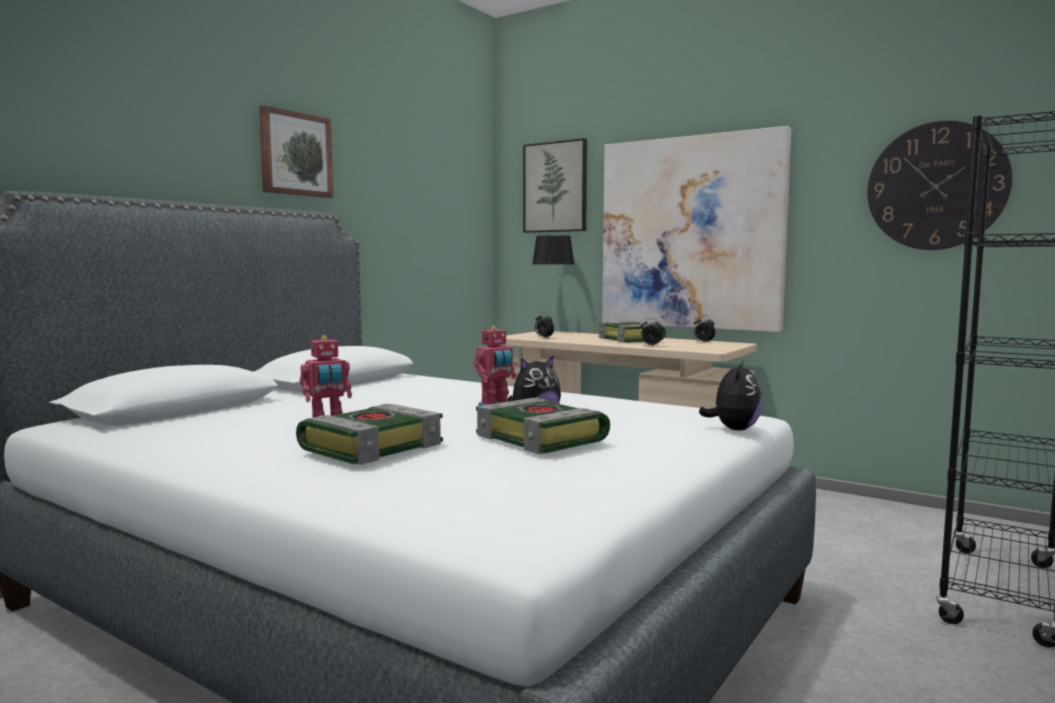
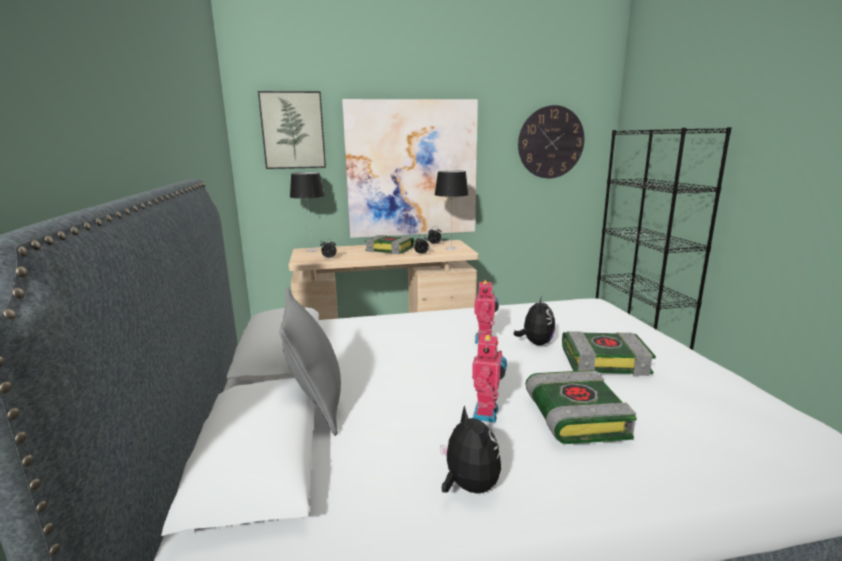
camera: 45 degrees left, 10 degrees up
(265, 402) = (316, 403): none -> grey pillow
(295, 154) = (151, 113): picture -> none
(707, 347) = (451, 248): none -> table lamp
(733, 429) = (620, 315): plush toy -> plush toy (468, 486)

